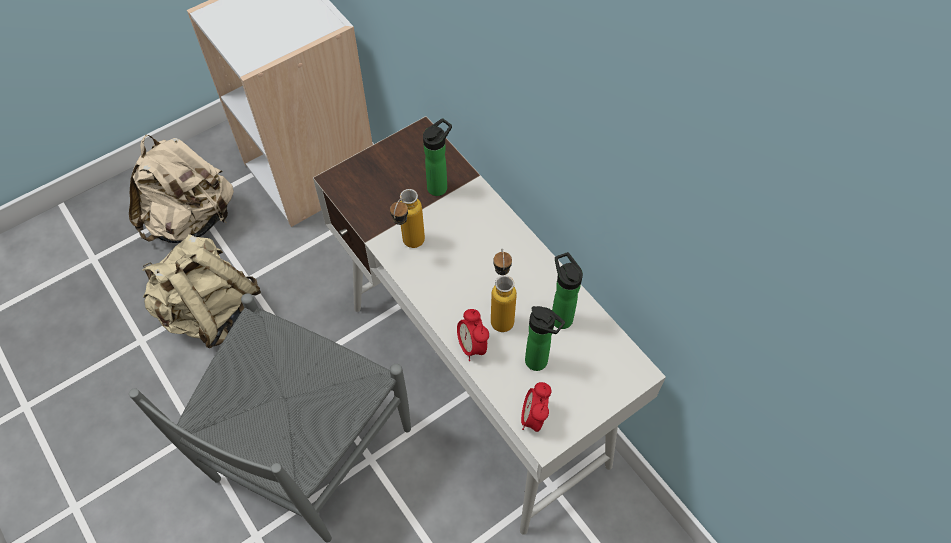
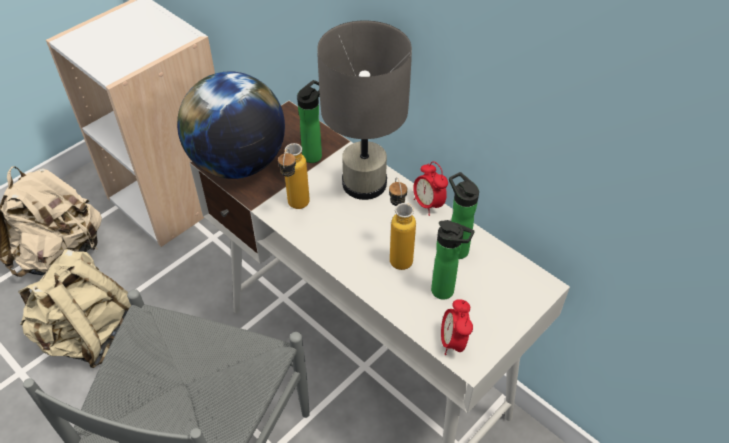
camera: 10 degrees left, 10 degrees down
(361, 186) = (238, 163): none -> globe
(472, 346) = (376, 286): alarm clock -> alarm clock (428, 204)
(485, 227) = (365, 183): none -> grey table lamp

